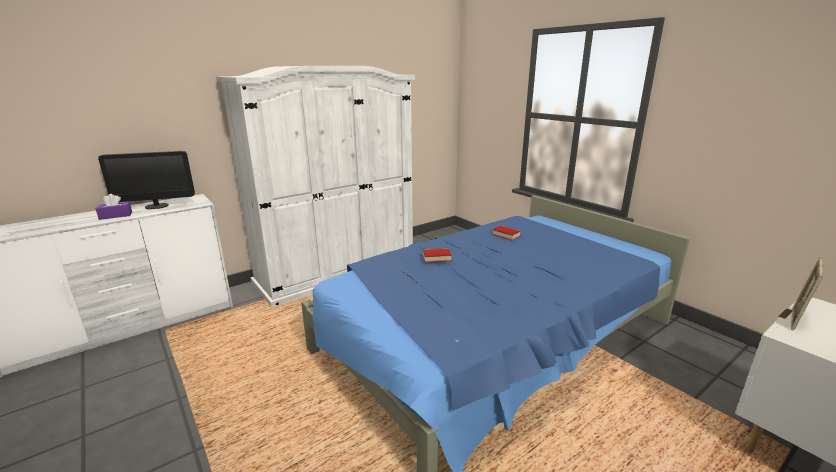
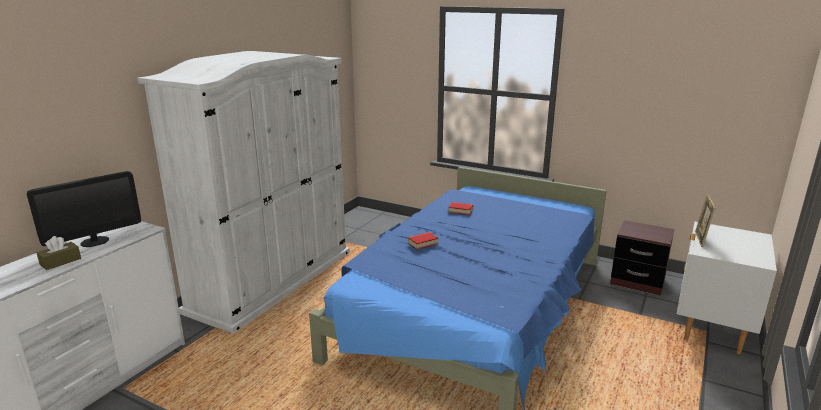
camera: 25 degrees left, 0 degrees up
(116, 215) = (60, 261): purple tissue box -> brown tissue box
(714, 356) = (637, 281): none -> brown nightstand

